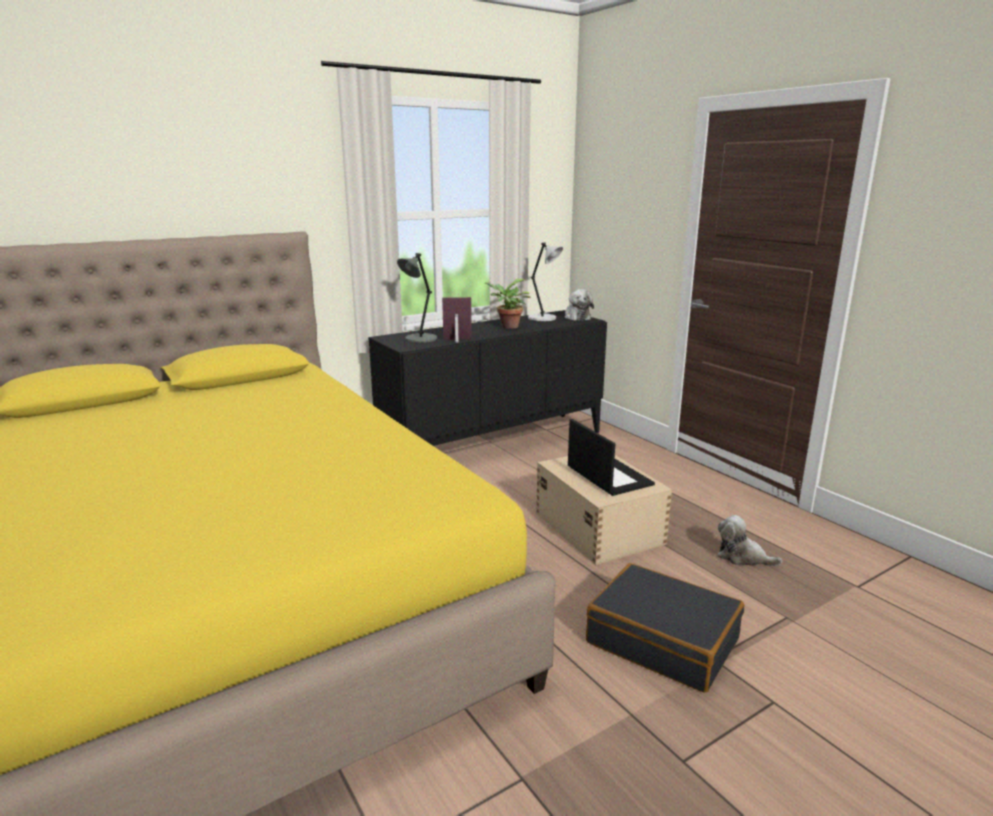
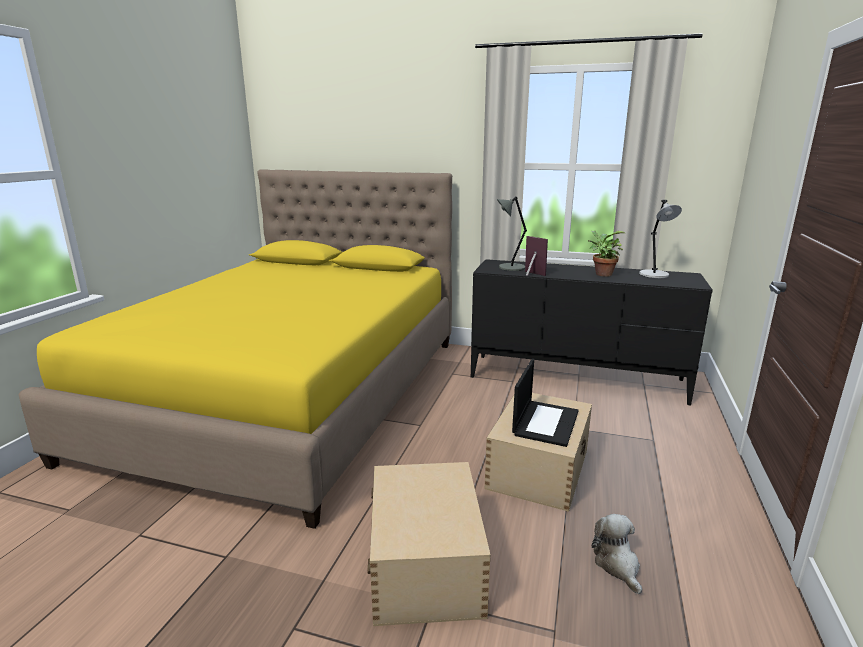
camera: 50 degrees right, 0 degrees up
(576, 317) = (691, 280): plush toy -> none
(663, 641) = (426, 562): black suitcase -> beige storage box

